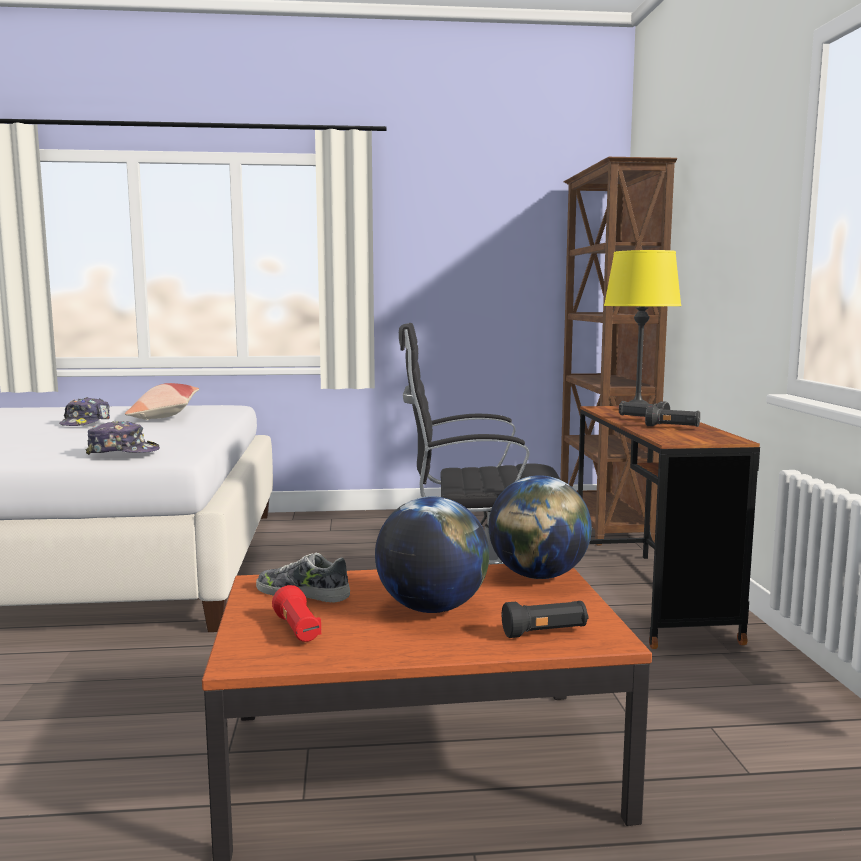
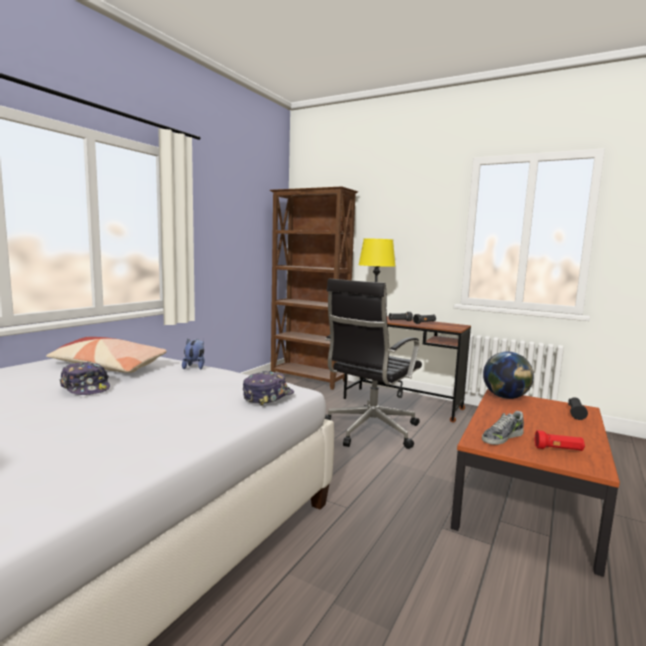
camera: 55 degrees left, 0 degrees up
(206, 426) = (195, 366): none -> plush toy
(432, 608) = (538, 421): globe -> none

